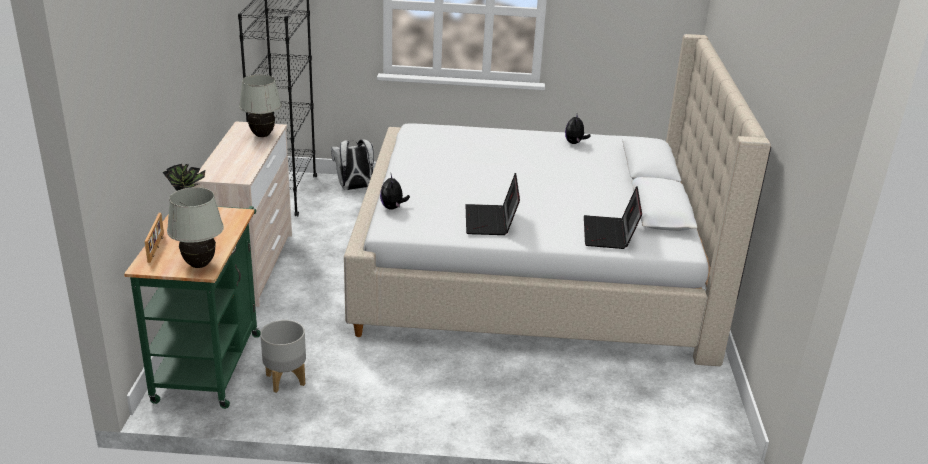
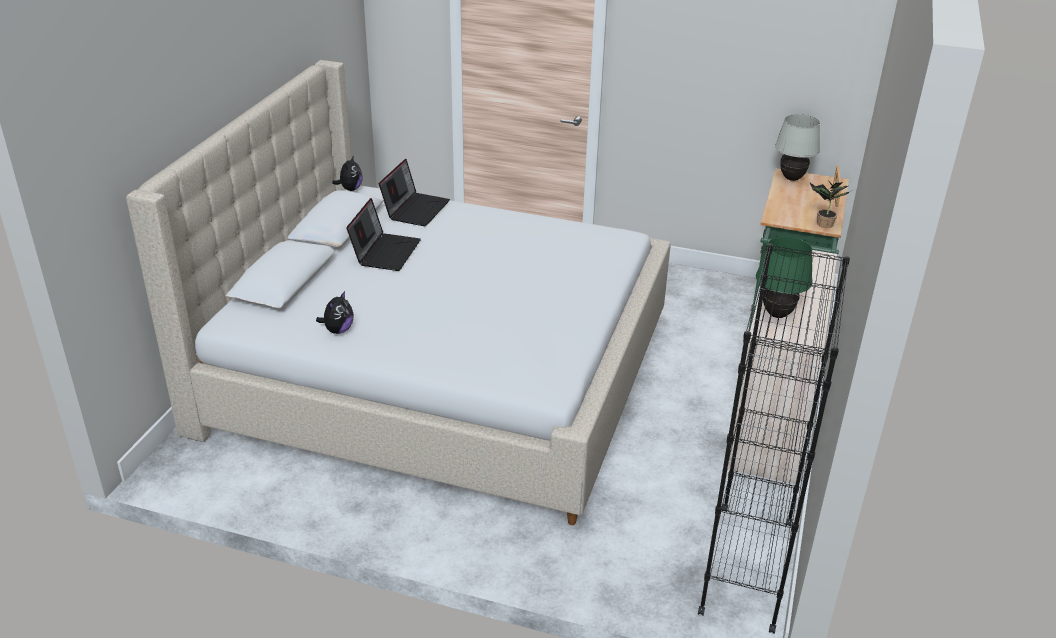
camera: 165 degrees left, 5 degrees up
(262, 135) = (777, 314): white table lamp -> green table lamp
(285, 380) = (715, 299): grey planter -> none
(354, 188) = (632, 569): white backpack -> none
(393, 208) = (617, 258): plush toy -> plush toy (350, 189)
(491, 221) = (522, 232): laptop -> laptop (385, 252)

